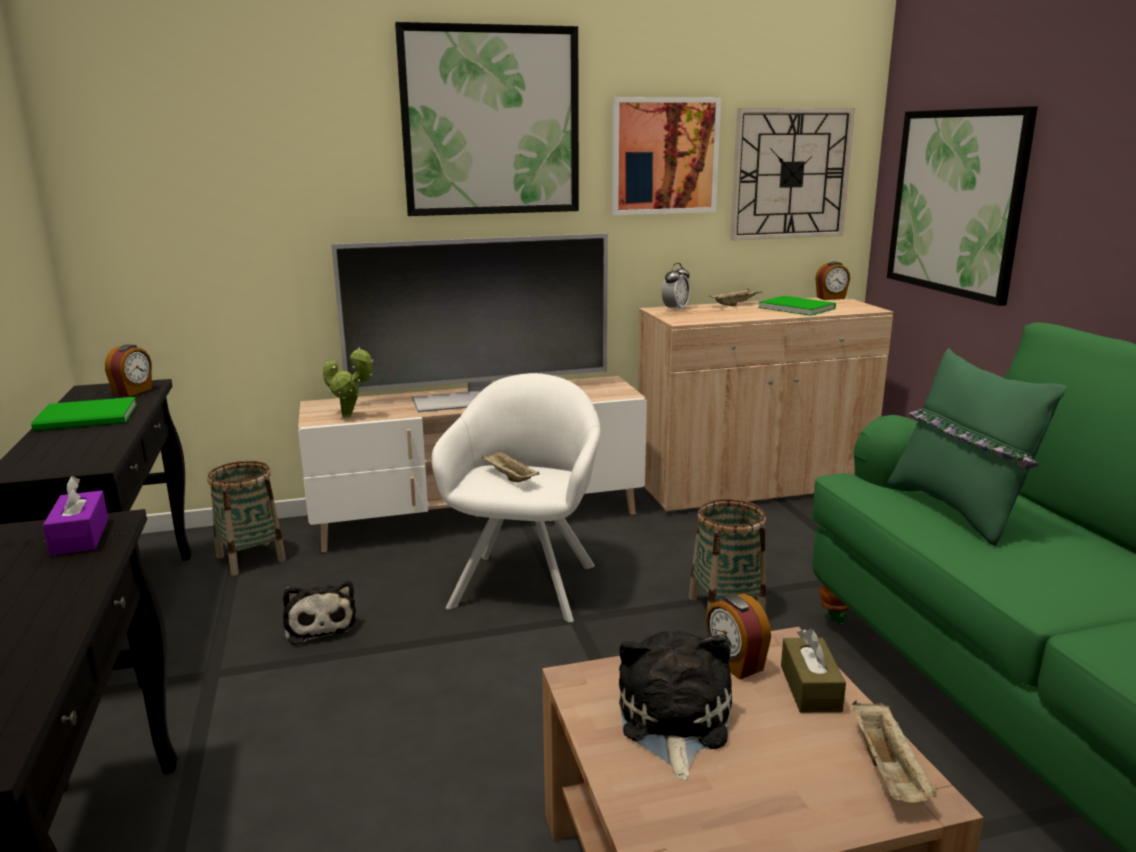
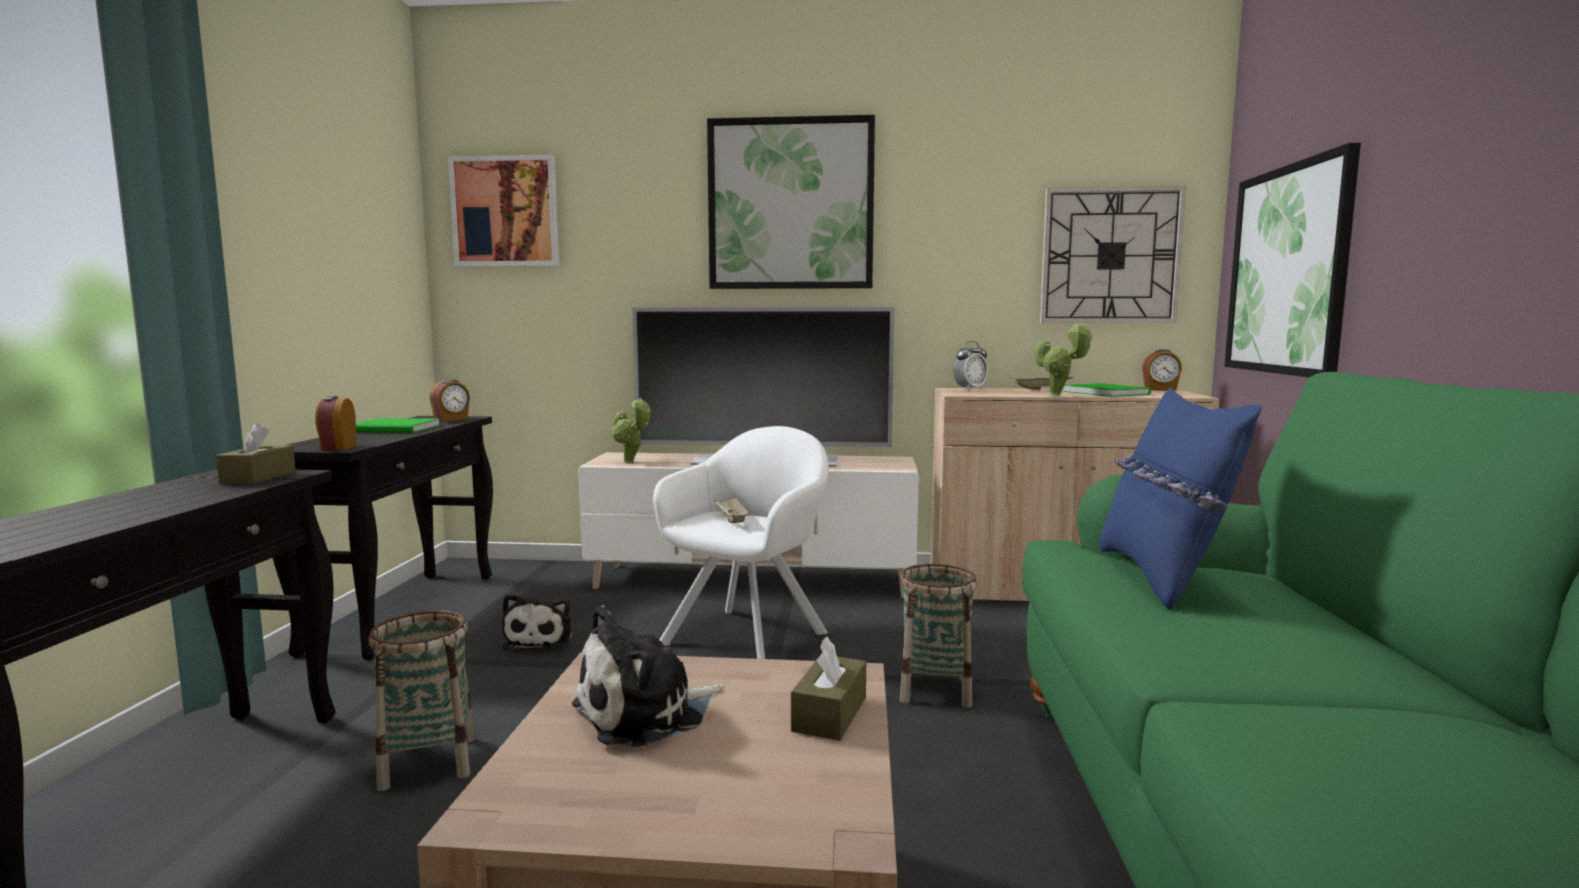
camera: 20 degrees right, 10 degrees down
(80, 536) = (258, 477): purple tissue box -> brown tissue box
(251, 558) = (533, 585): basket -> basket (429, 762)
(664, 156) = (965, 236): picture -> picture (505, 212)
(673, 722) = (646, 713): plush toy -> plush toy turned 150 degrees counterclockwise
(734, 663) = (772, 680): alarm clock -> alarm clock (337, 448)
(767, 318) = (1058, 396): none -> potted plant
(888, 771) = (829, 802): beige tray -> none
(958, 510) = (1162, 577): green pillow -> blue pillow

